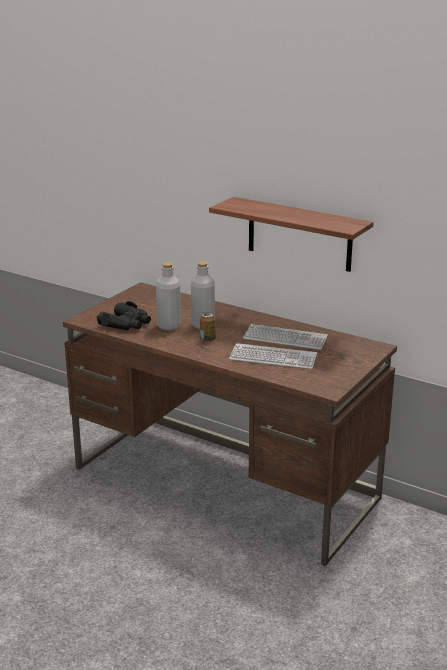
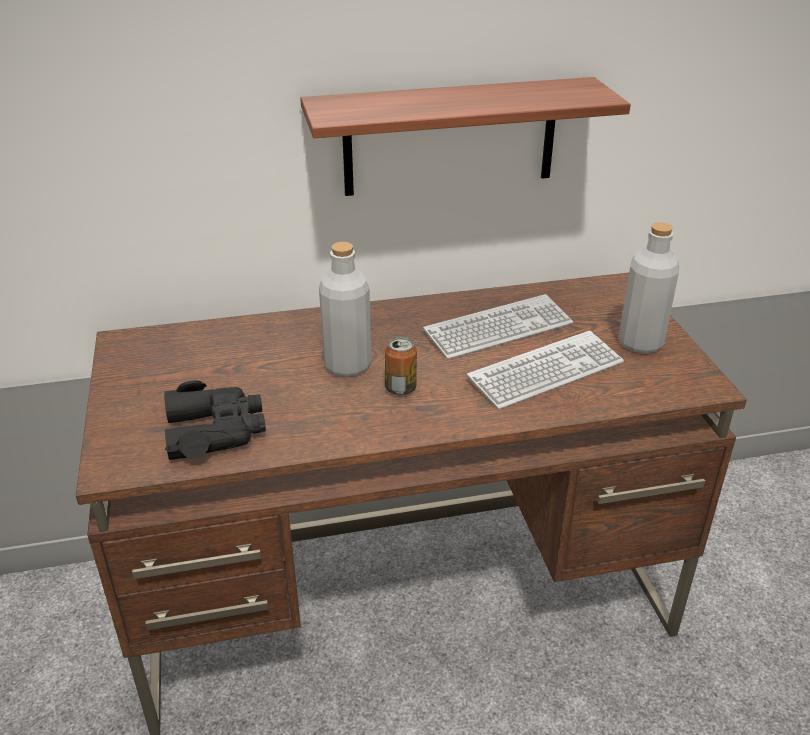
camera: 45 degrees left, 10 degrees up
(169, 326) = (299, 396): grey bottle -> grey bottle (640, 343)

